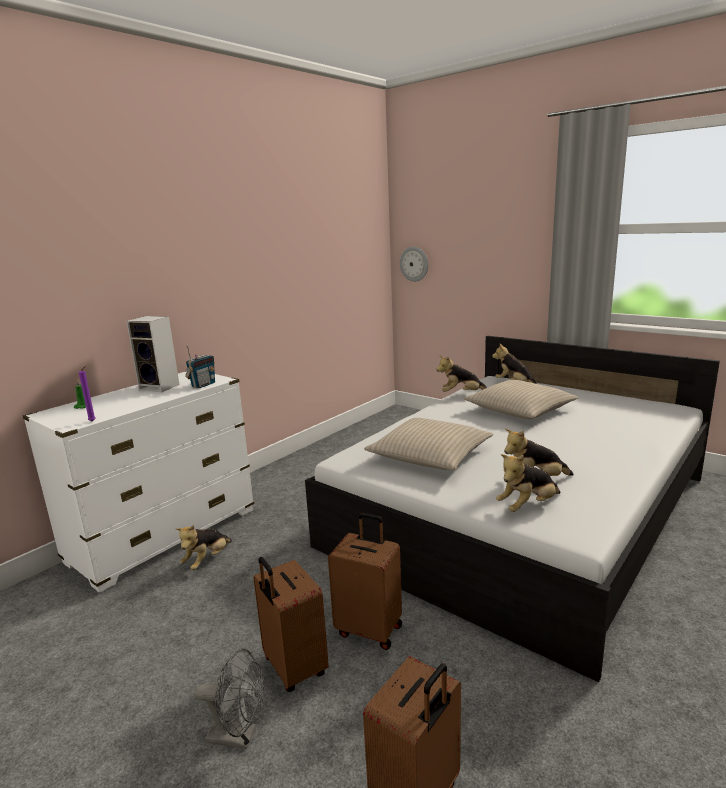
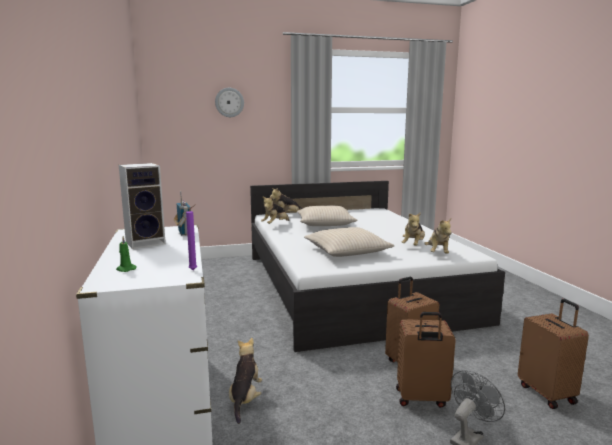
camera: 55 degrees left, 5 degrees down
(207, 560) = (245, 399): plush toy -> plush toy turned 150 degrees counterclockwise
(414, 264) = (168, 135): wall clock -> wall clock (229, 102)

